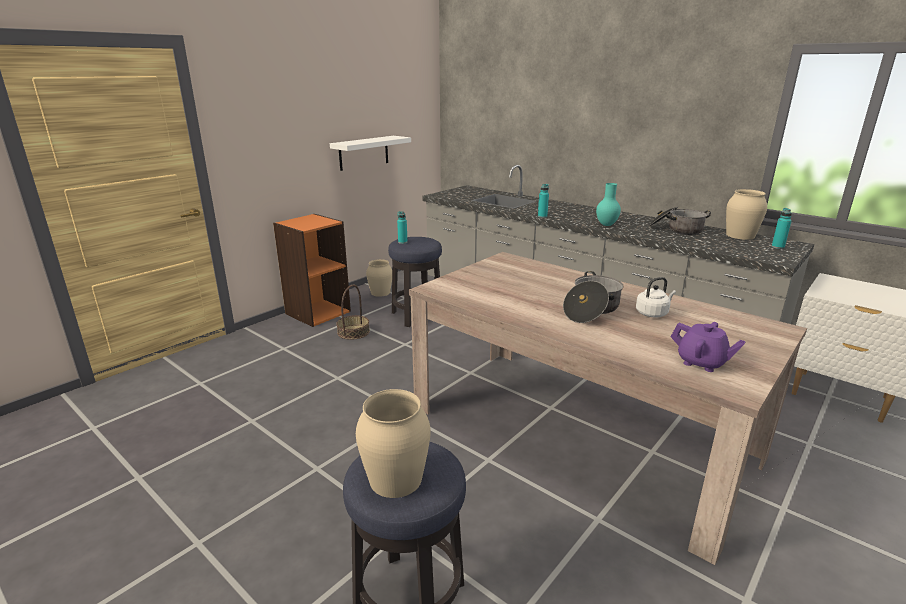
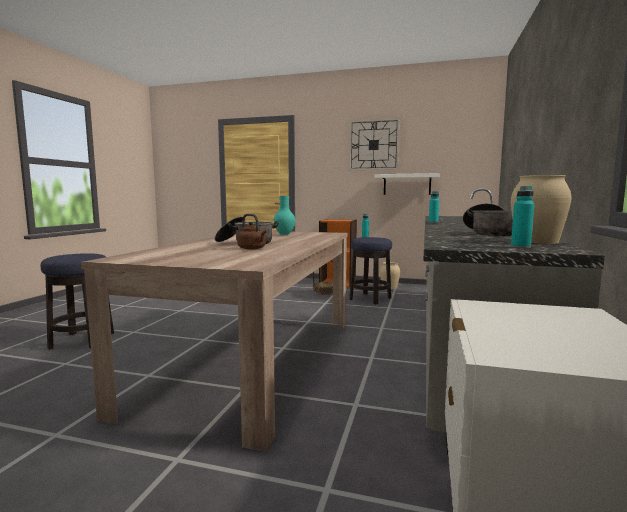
camera: 65 degrees right, 15 degrees down
(320, 97) = (373, 145): none -> wall clock
(396, 478) = (68, 255): beige vase -> none
(606, 225) = (448, 227): turquoise vase -> turquoise vase (284, 234)
(653, 313) = (253, 248): white kettle -> brown kettle
(701, 362) = (160, 255): purple teapot -> none

